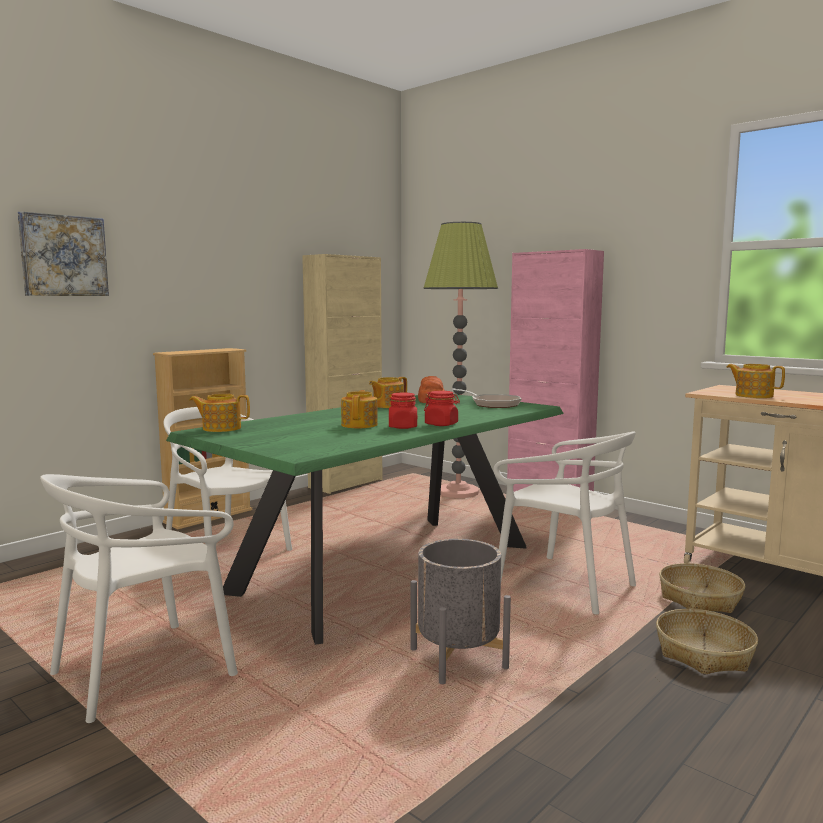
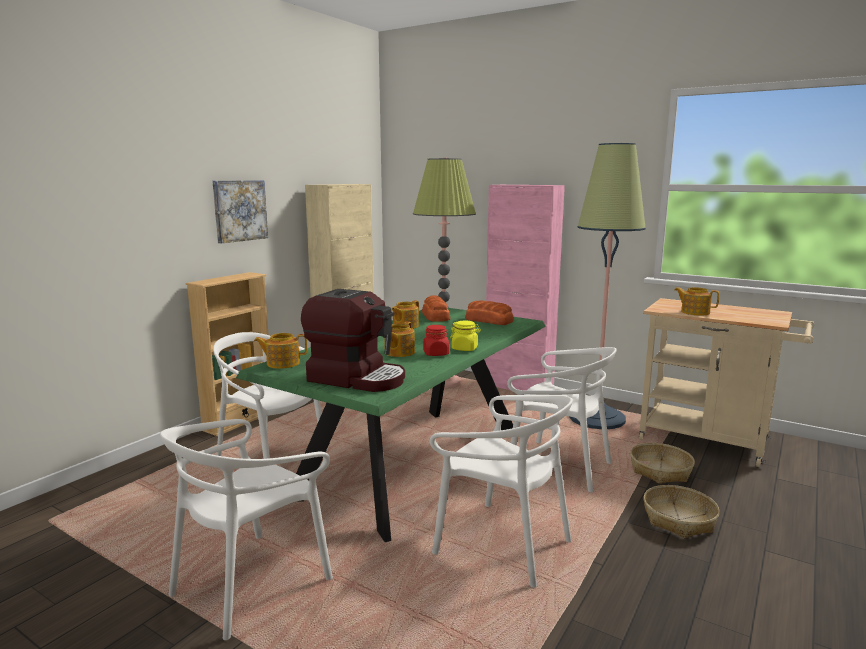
camera: 10 degrees left, 5 degrees up
(63, 256) = (103, 201): picture -> picture (239, 210)
(292, 442) = (357, 378): none -> coffee machine
(360, 425) = (399, 352): teapot -> teapot turned 150 degrees counterclockwise
(441, 424) = (465, 348): red jar -> yellow jar
(458, 659) = (503, 543): grey planter -> white chair
(492, 404) = (488, 320): frying pan -> bread
(636, 538) = (597, 418): none -> floor lamp

